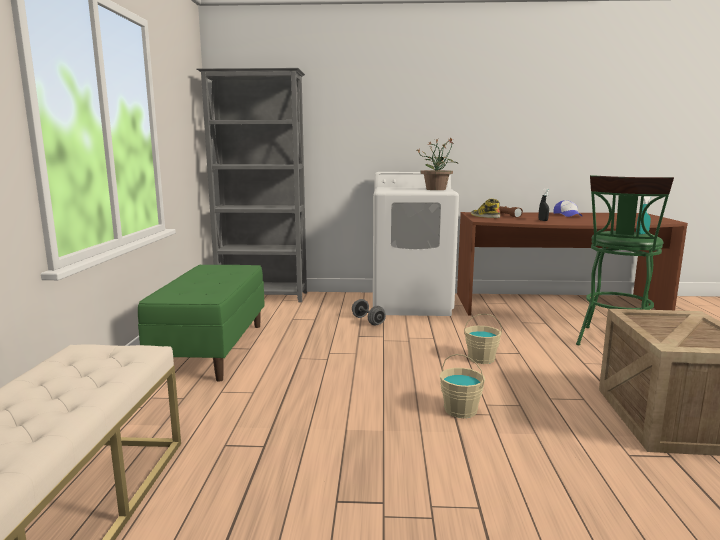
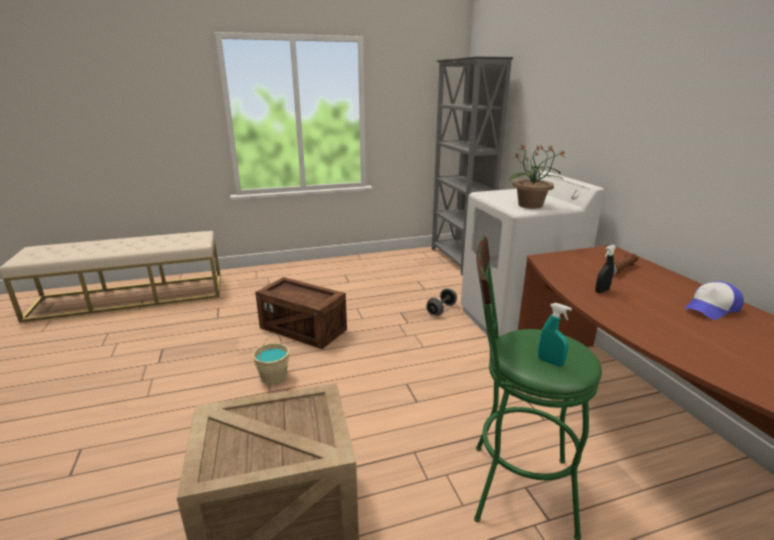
camera: 70 degrees right, 10 degrees up
(212, 349) = (341, 272): green bench -> none
(357, 385) = (303, 329): none -> crate
(481, 358) = (386, 378): beige bucket -> none
(484, 216) = (583, 258): boot -> none

